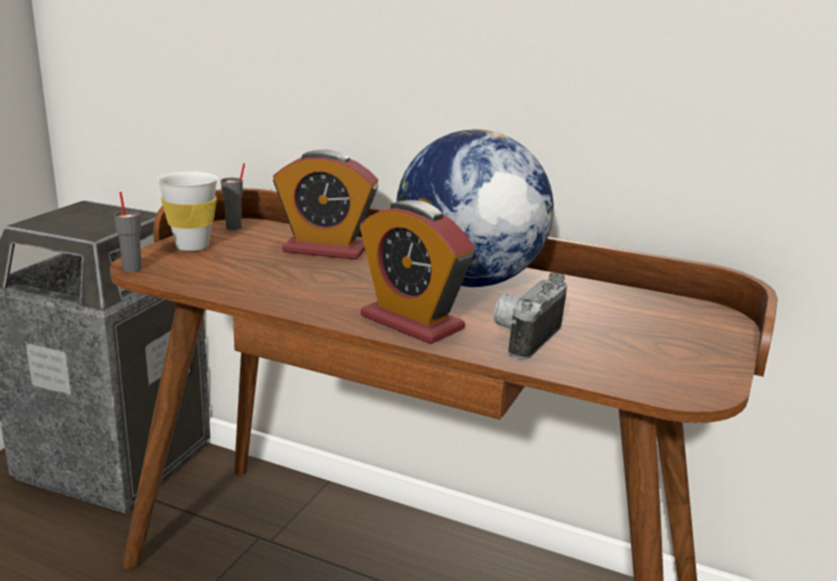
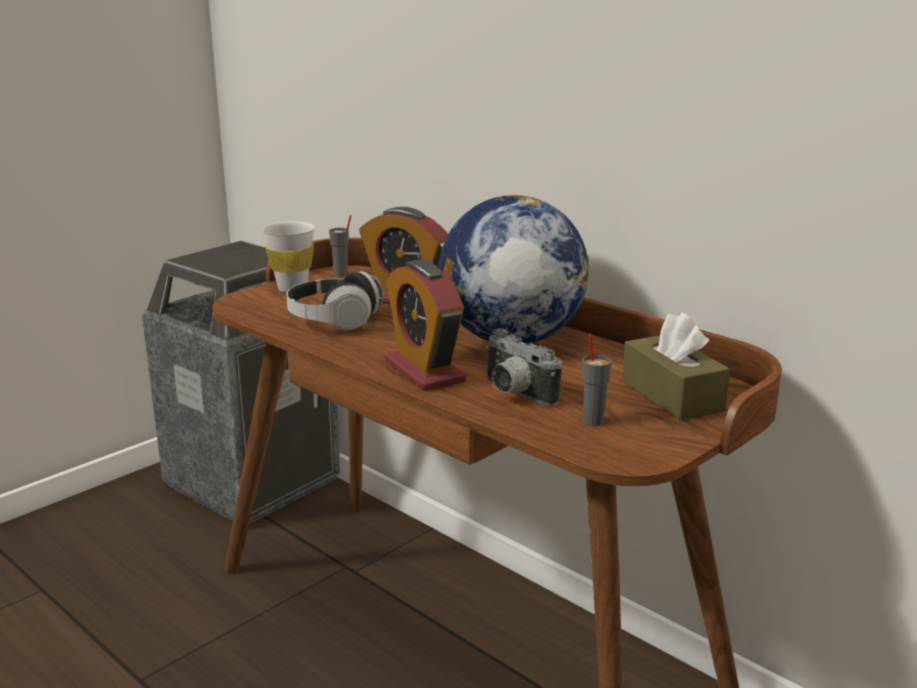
camera: 20 degrees right, 0 degrees up
(132, 268) = (230, 304): grey cup -> grey cup (593, 421)
(268, 277) = (334, 321): none -> headphones
(523, 337) = (514, 394): camera -> camera turned 90 degrees counterclockwise
(668, 322) = (672, 395): none -> brown tissue box

